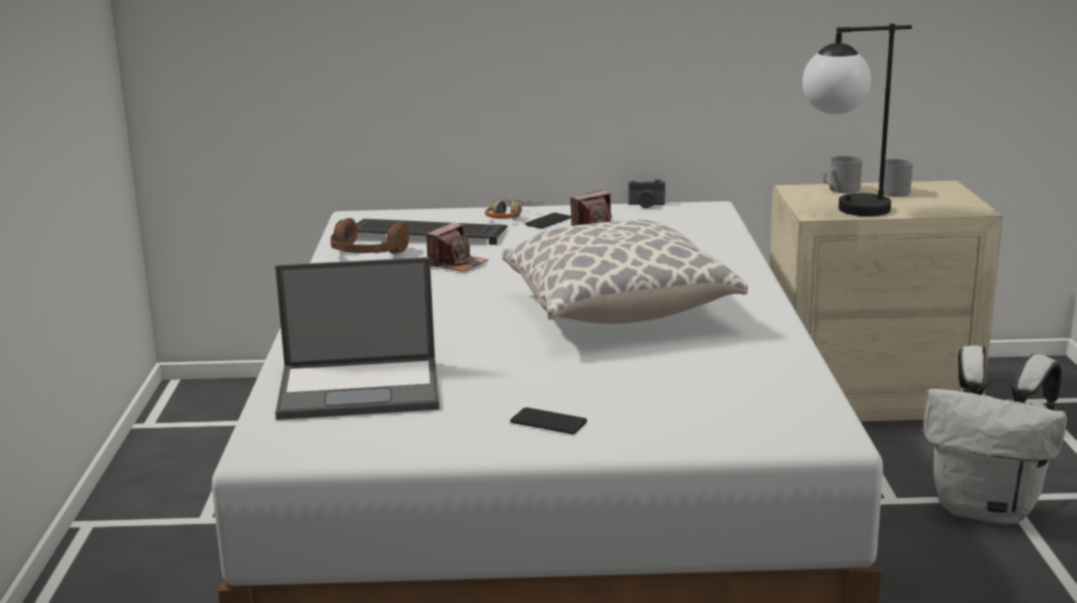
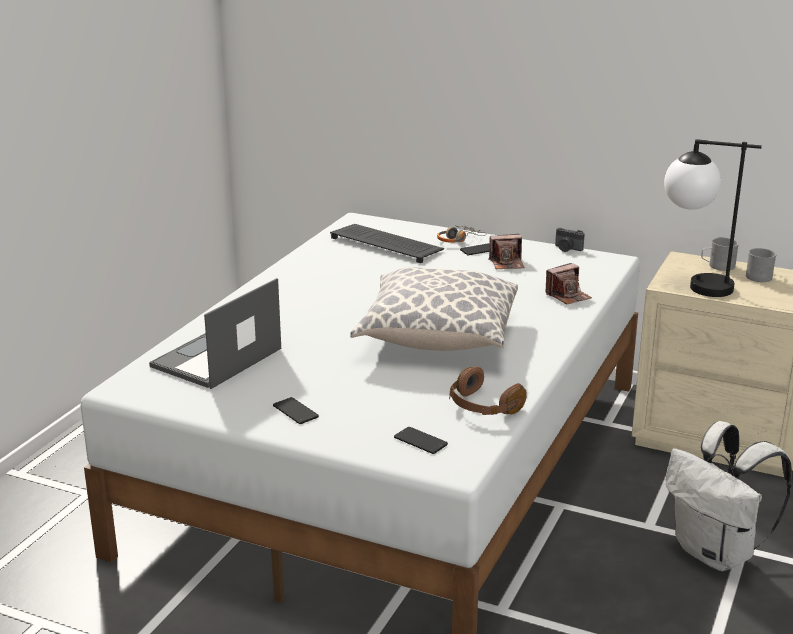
camera: 25 degrees right, 5 degrees up
(362, 388) = (216, 358): laptop -> laptop turned 105 degrees clockwise
(367, 254) = (329, 253): brown headphones -> brown headphones (482, 407)
(457, 264) = (377, 274): camera -> camera (568, 296)
(746, 417) = (420, 441): none -> phone

